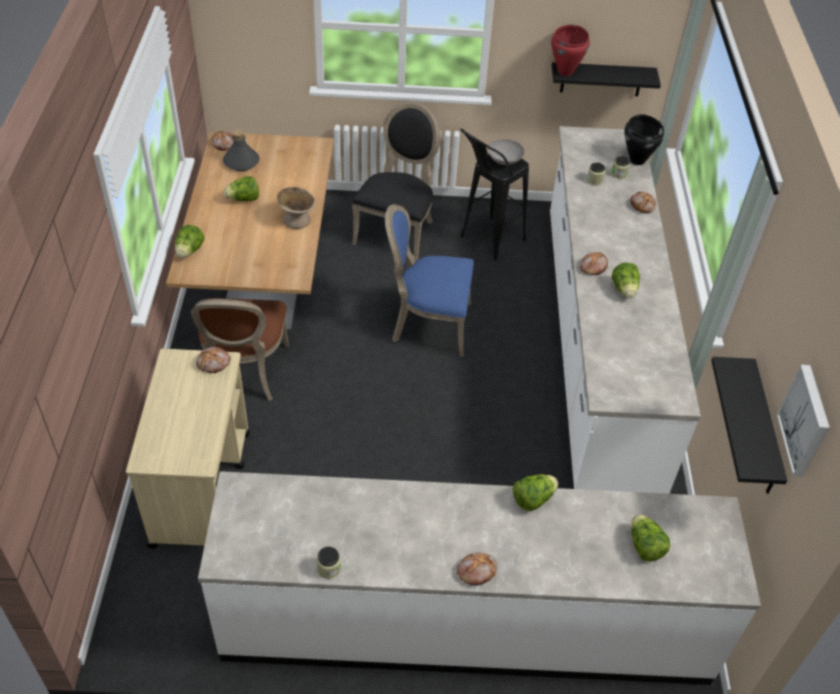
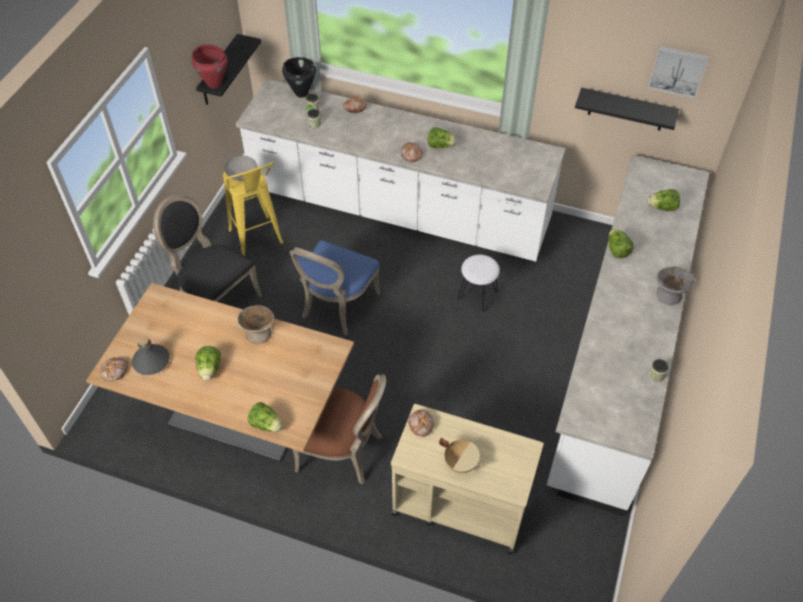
camera: 70 degrees left, 5 degrees up
(172, 405) = (461, 463): none -> beige cooking pot
(475, 571) = (669, 295): bread -> grey bowl
(486, 243) = (259, 242): black stool -> yellow stool
(499, 449) = (477, 296): none -> white stool

